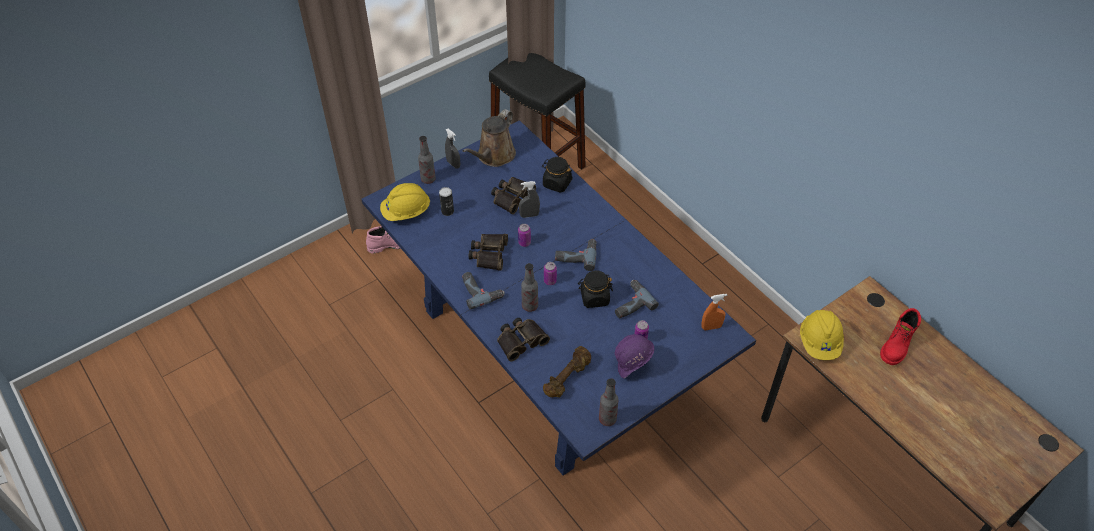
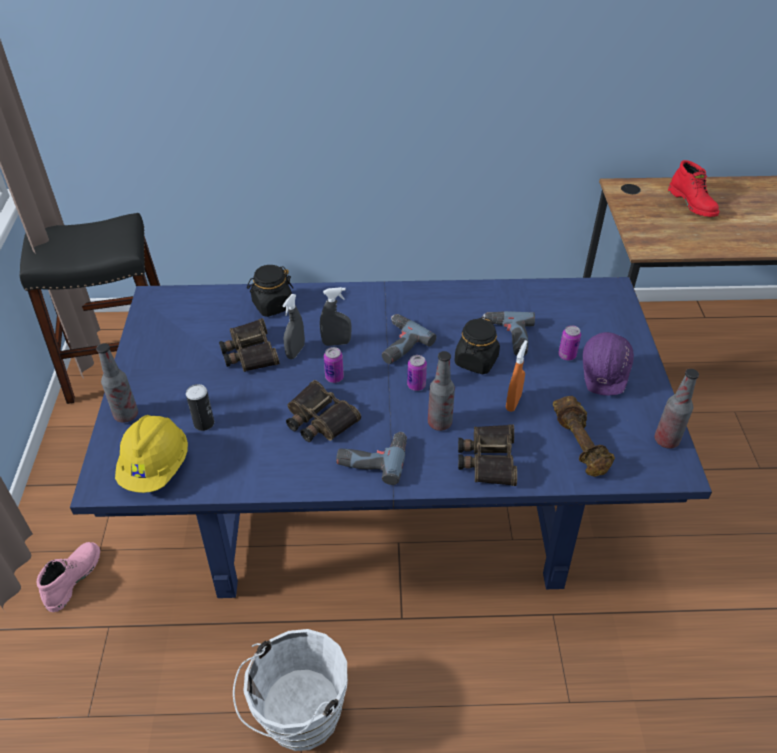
camera: 55 degrees left, 5 degrees down
(387, 389) = (297, 717): none -> white bucket
(453, 164) = (131, 377): grey spray bottle -> grey spray bottle (336, 343)
(494, 156) = (166, 334): brown watering can -> none
(711, 327) = (589, 296): orange spray bottle -> orange spray bottle (513, 402)
(819, 343) = (658, 243): yellow hard hat -> none

